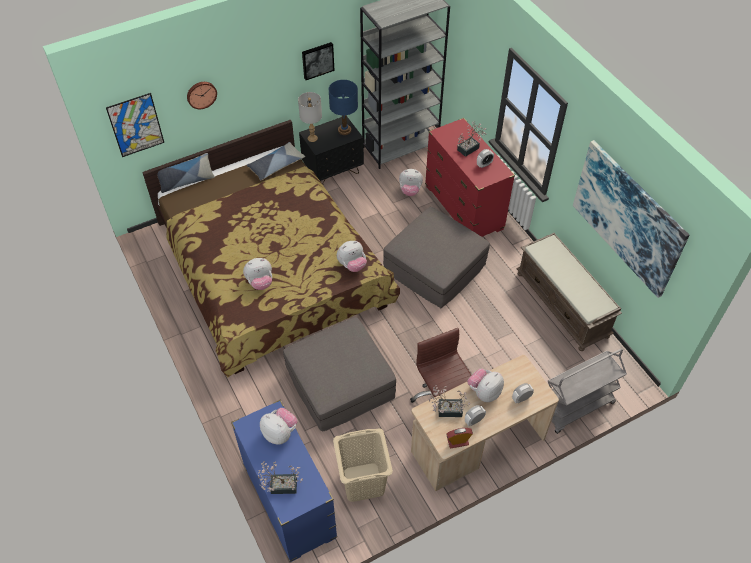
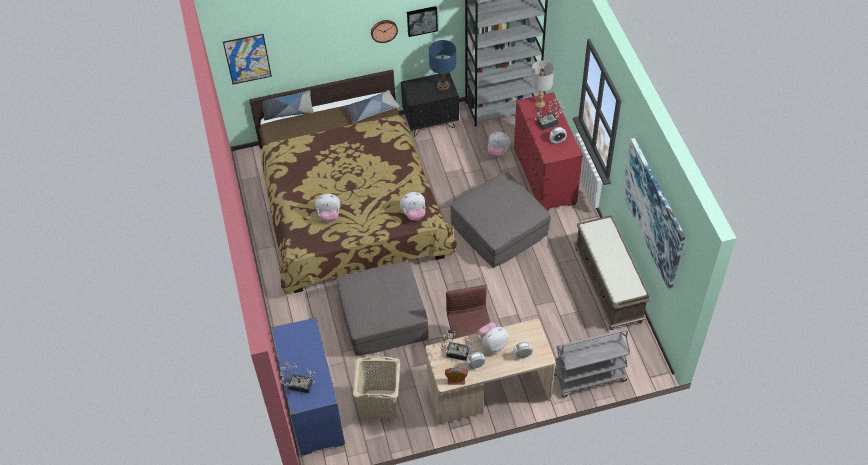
camera: 15 degrees right, 0 degrees up
(201, 94) = (309, 39): wall clock -> wall clock (383, 30)
(280, 433) = (308, 343): plush toy -> none
(312, 138) = (411, 89): grey table lamp -> grey table lamp (540, 104)

